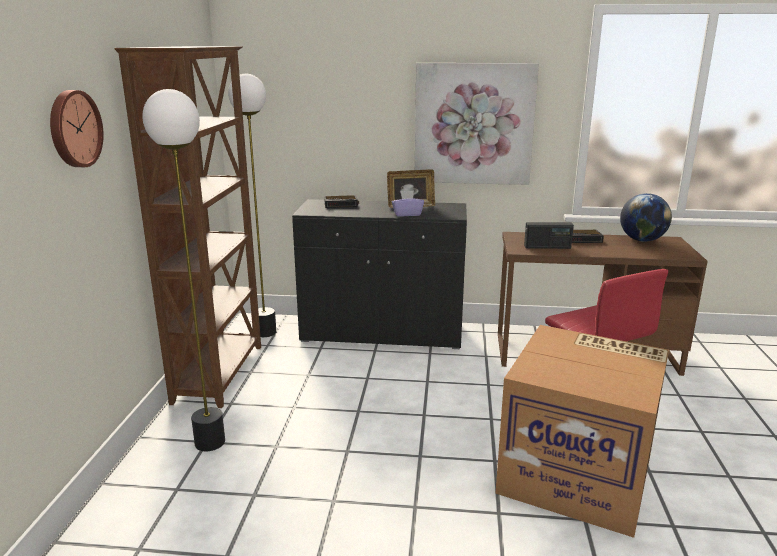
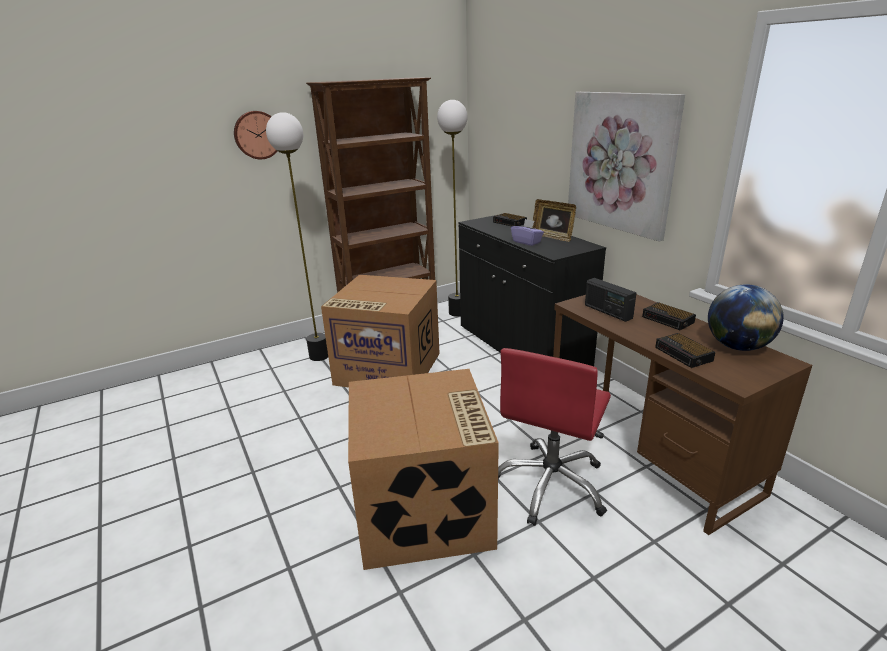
camera: 55 degrees right, 5 degrees up
(314, 410) = (386, 369): none -> cardboard box
(639, 253) = (684, 354): none -> alarm clock

